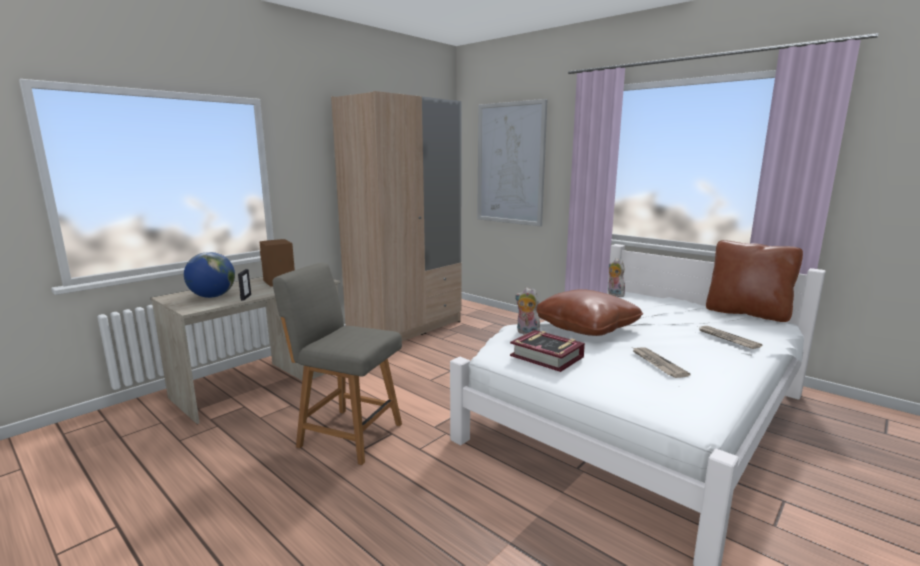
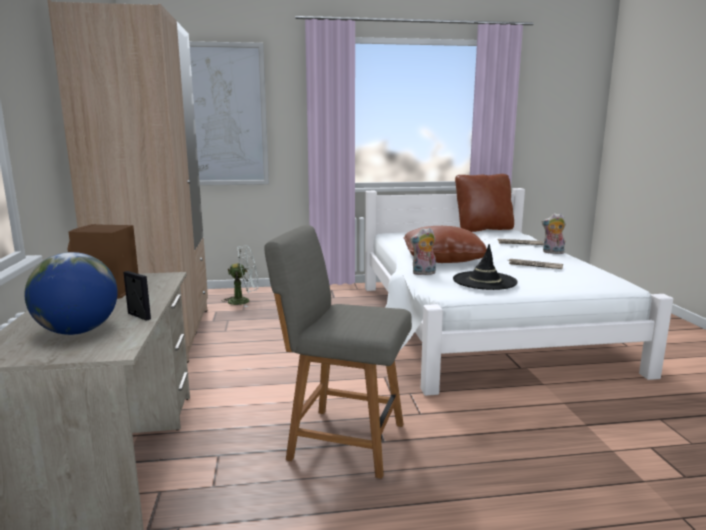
camera: 50 degrees left, 0 degrees up
(347, 434) = (342, 440): grey chair -> grey chair turned 45 degrees clockwise
(495, 323) = (244, 301): none -> white fan
(547, 356) = (484, 281): book -> black hat
(614, 294) = (387, 236): plush toy -> plush toy (552, 252)

